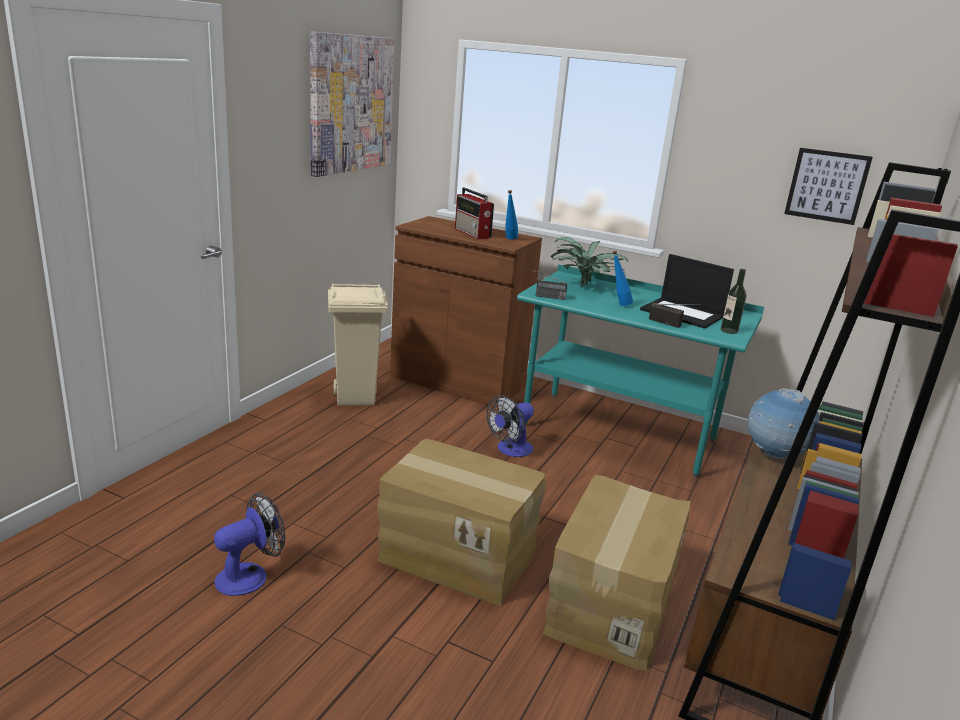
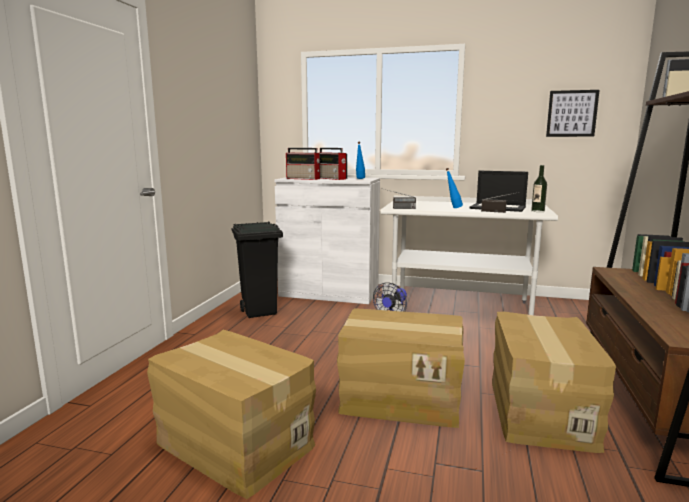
camera: 10 degrees left, 10 degrees down
(250, 575) = (234, 445): fan -> cardboard box
(350, 104) = (231, 95): picture -> none
(356, 398) = (260, 312): beige trash can -> black trash can
(435, 229) = (304, 179): none -> radio
(457, 381) = (329, 293): brown cabinet -> white cabinet
(585, 287) = (420, 204): potted plant -> none
(618, 433) = (460, 307): turquoise desk -> white desk
(774, 456) = (620, 276): globe -> none

